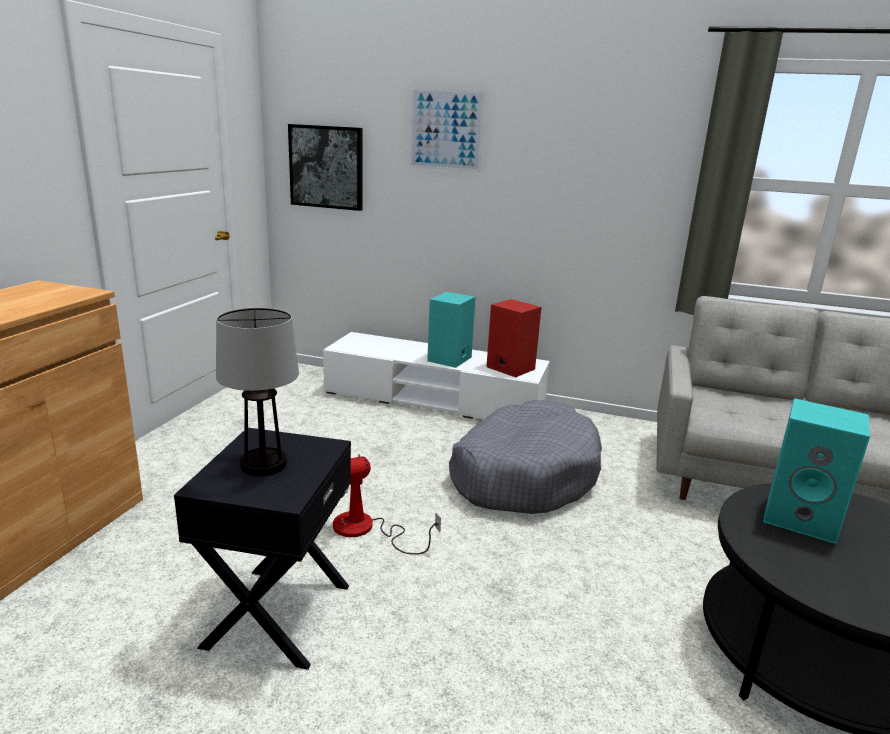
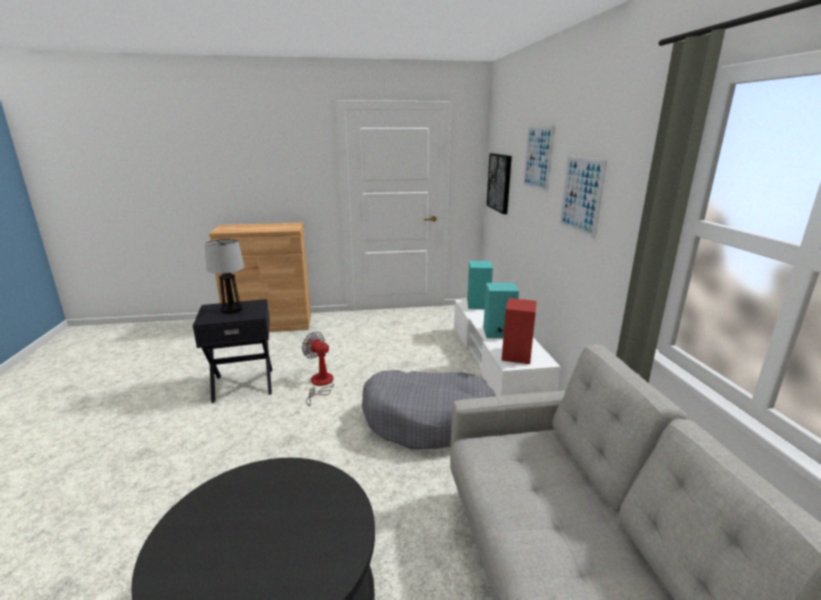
camera: 65 degrees right, 0 degrees up
(559, 170) = (581, 195): none -> picture
(802, 518) = (300, 502): turquoise speaker -> turquoise speaker (479, 305)

